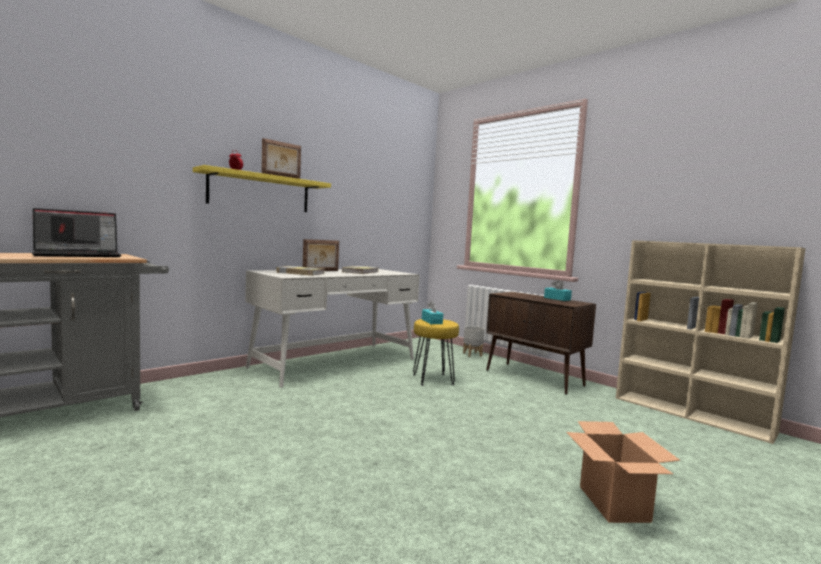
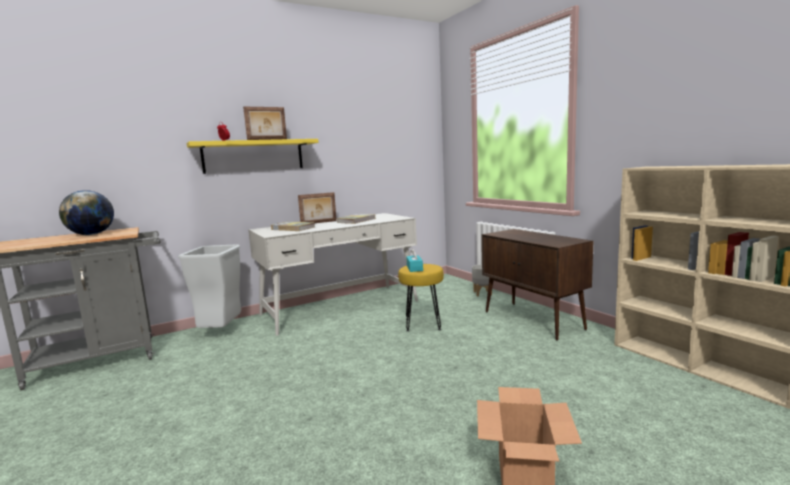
camera: 15 degrees right, 5 degrees up
(79, 255) = (91, 234): laptop -> globe
(211, 384) = (221, 332): none -> grey trash can
(557, 299) = (552, 236): turquoise tissue box -> none

